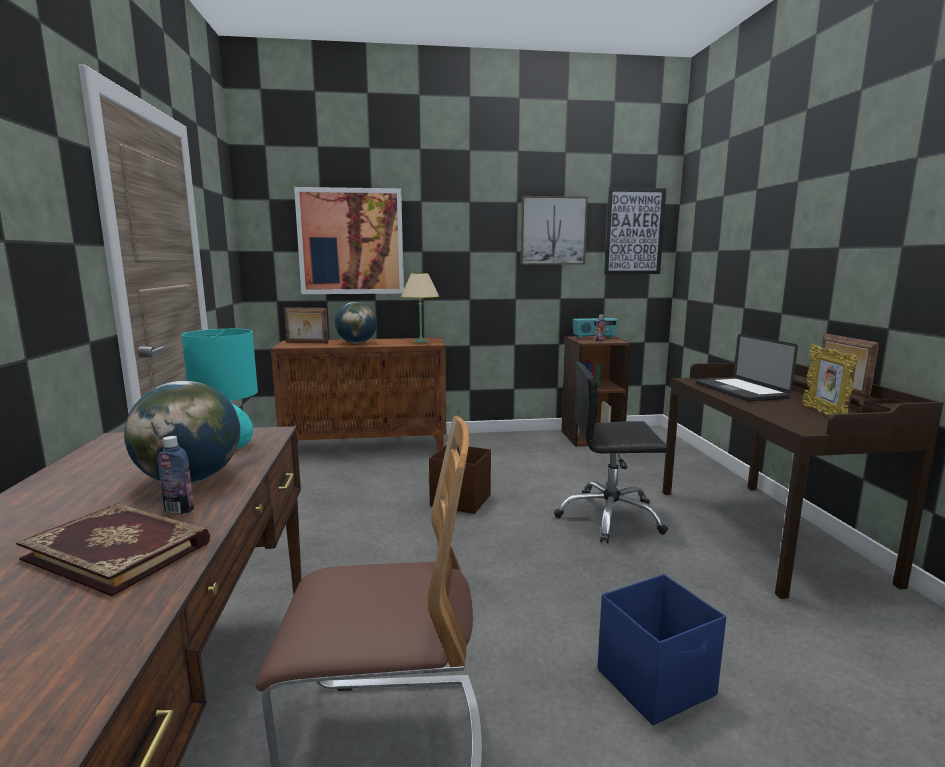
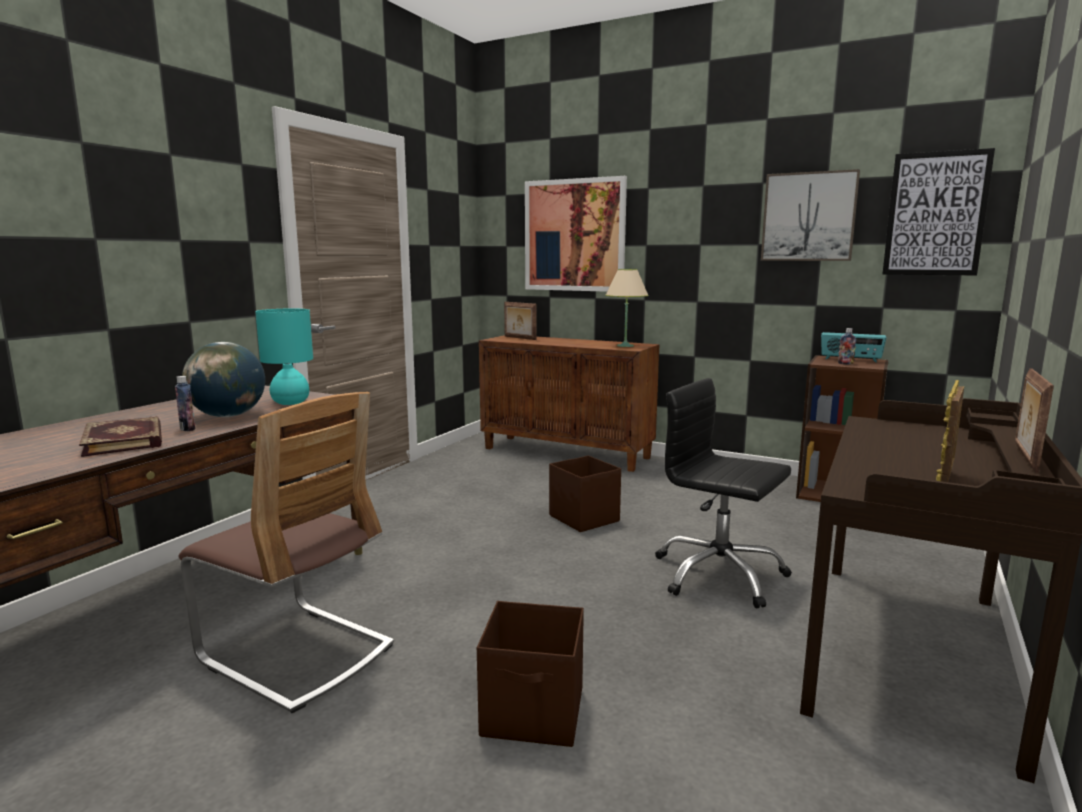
camera: 35 degrees right, 0 degrees up
(356, 343) = (561, 342): globe -> none
(657, 683) = (534, 713): blue storage box -> brown storage box
(740, 391) = (902, 441): laptop -> none

